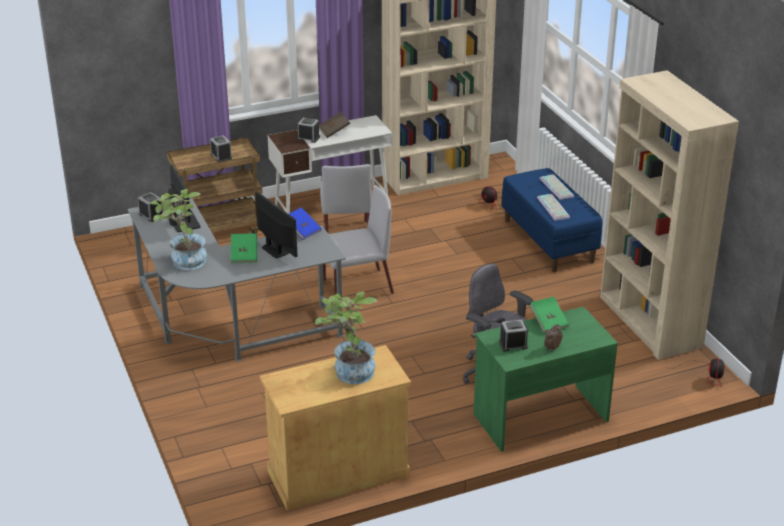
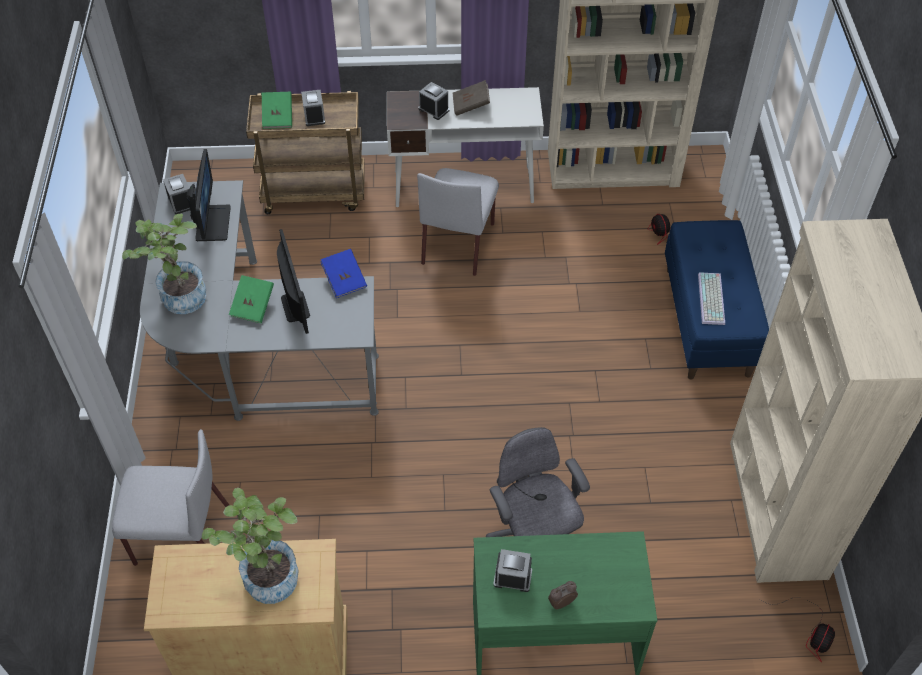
camera: 20 degrees right, 20 degrees up
(356, 287) = (430, 335): grey chair -> grey chair (181, 536)
(548, 322) = (580, 548): green book -> green book (278, 117)
(557, 188) = (734, 262): keyboard -> none

